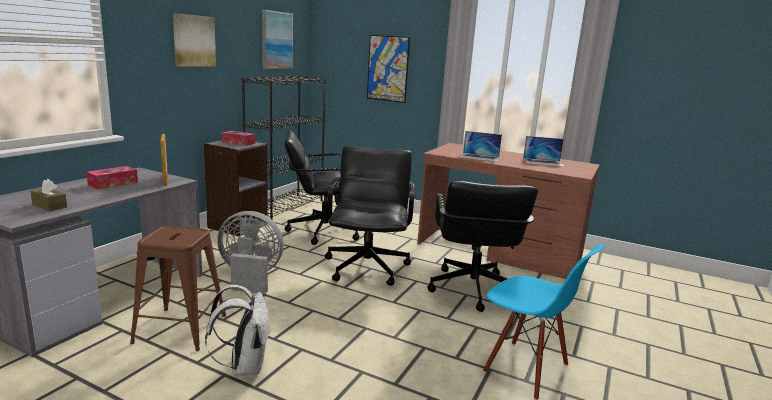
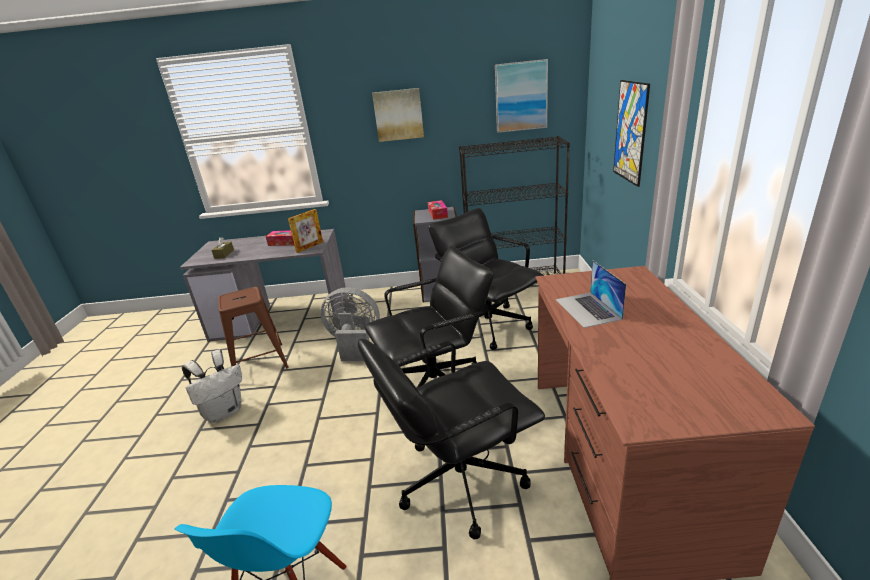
camera: 65 degrees right, 10 degrees up
(250, 277) = (355, 345): grey fan -> grey fan turned 60 degrees counterclockwise
(543, 162) = (671, 362): laptop -> none

